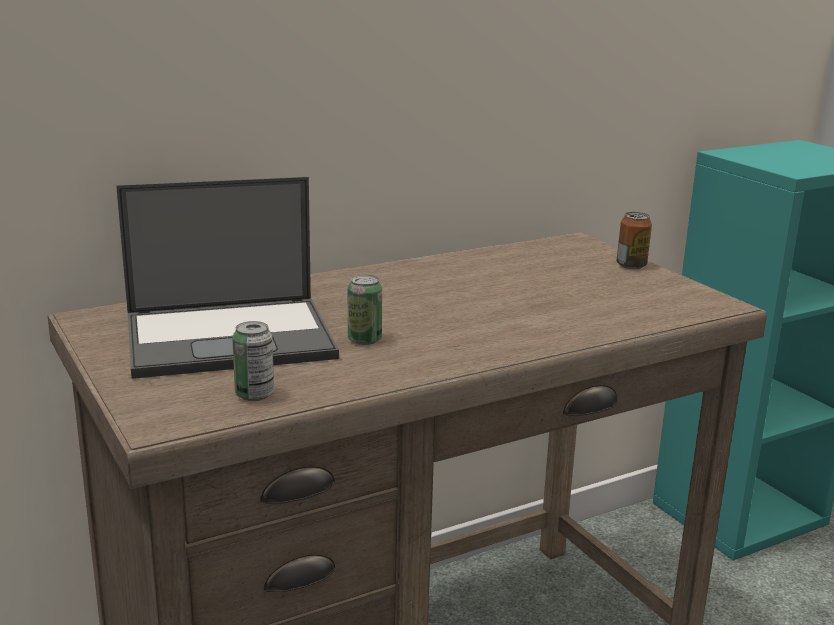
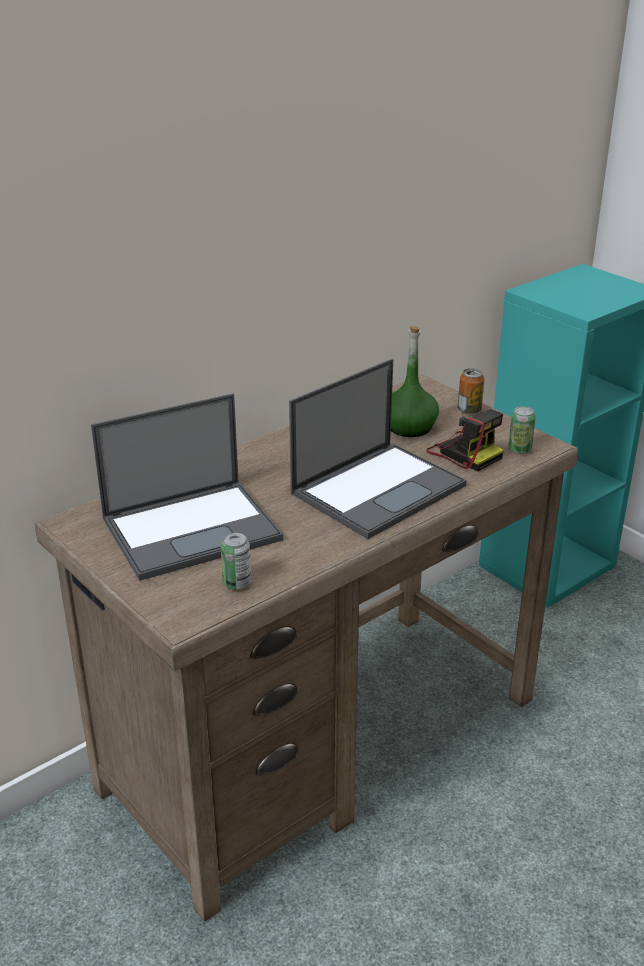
camera: 10 degrees left, 10 degrees up
(364, 340) = (294, 518): can -> can (519, 449)
(487, 323) = (379, 488): none -> laptop
(550, 274) = (409, 427): none -> green bottle
(611, 301) = (464, 453): none -> camera

